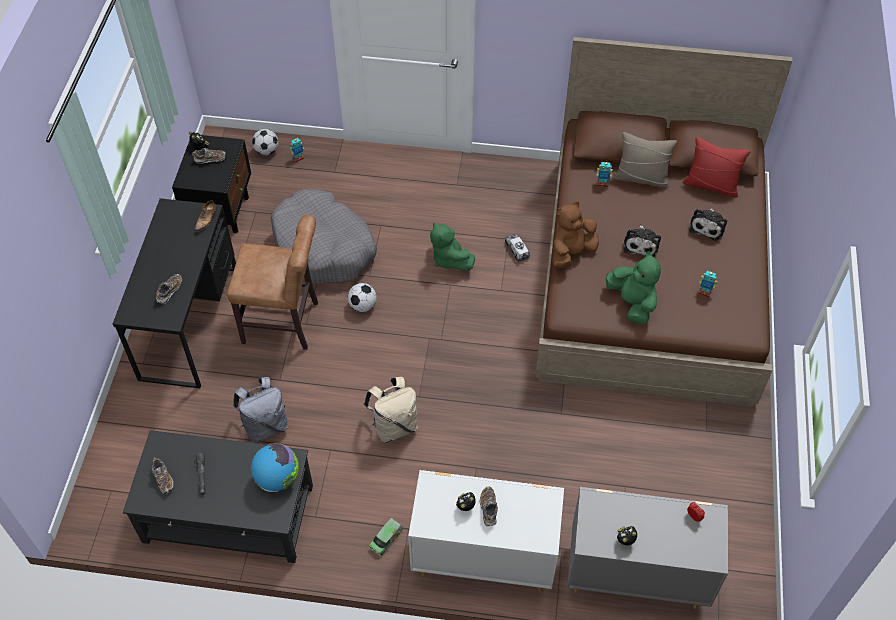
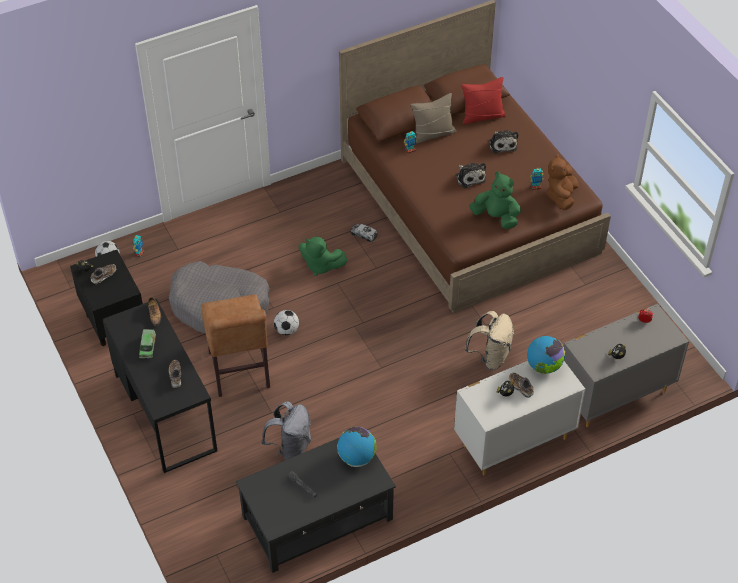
camera: 35 degrees left, 5 degrees down
(163, 479) = (277, 504): shoe -> none
(285, 323) = (240, 373): brown chair -> brown chair turned 105 degrees clockwise
(386, 539) = (440, 468): toy truck -> toy truck (148, 347)
(394, 426) = (381, 396): beige backpack -> beige backpack (490, 357)
(534, 500) = (544, 366): none -> globe
(571, 252) = (429, 206): brown plush toy -> brown plush toy (561, 196)

